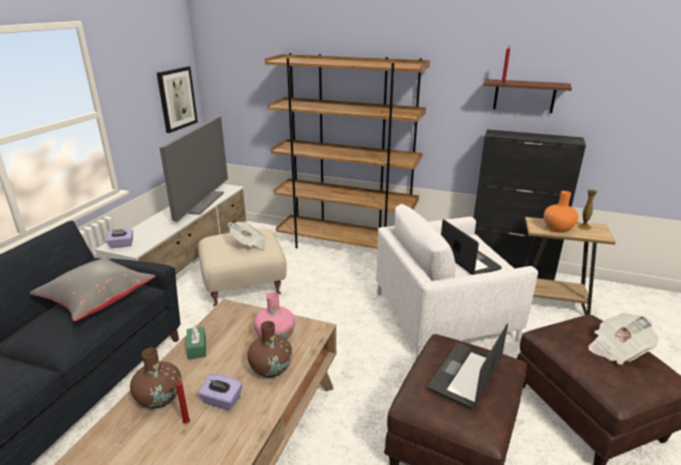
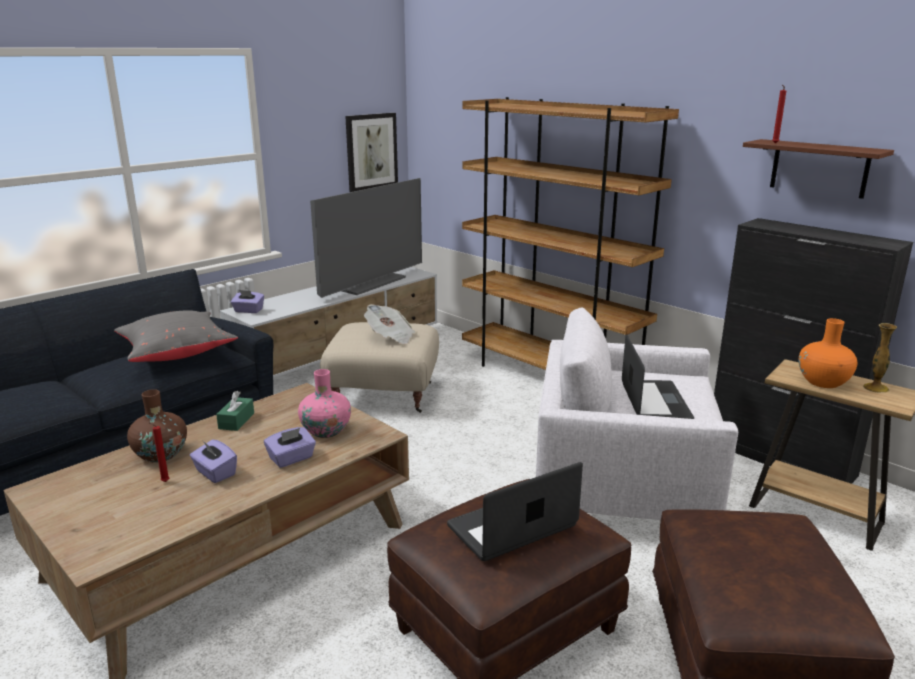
camera: 25 degrees right, 5 degrees down
(271, 369) = (291, 459): brown vase -> purple tissue box
(617, 349) = (786, 561): newspaper -> none

